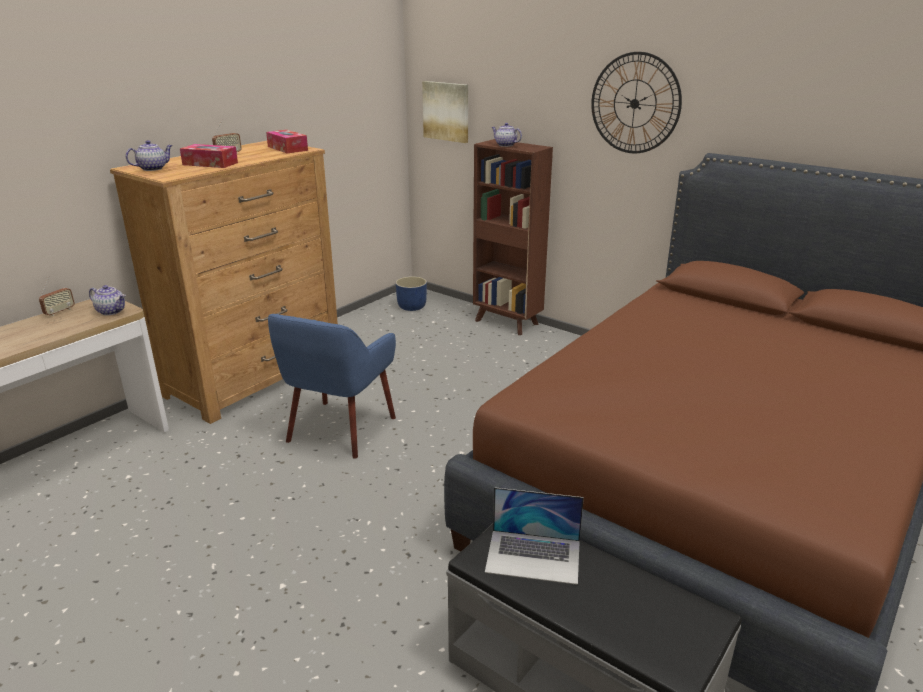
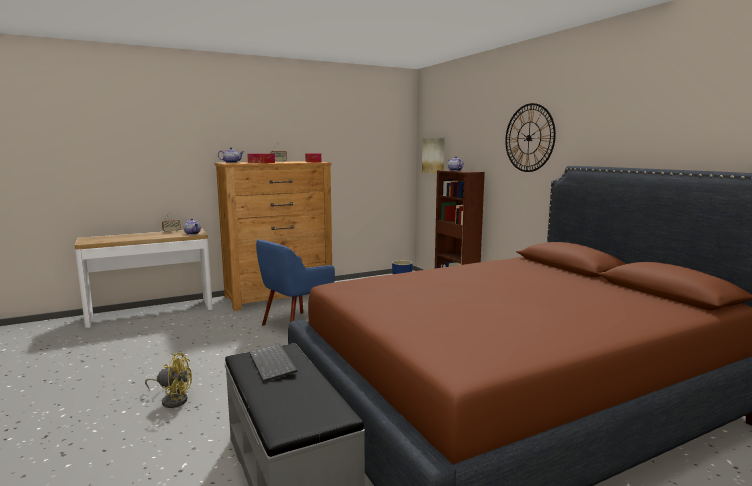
camera: 25 degrees right, 15 degrees down
(293, 624) = (173, 399): none -> yellow fan
(533, 556) = (273, 364): laptop -> keyboard

